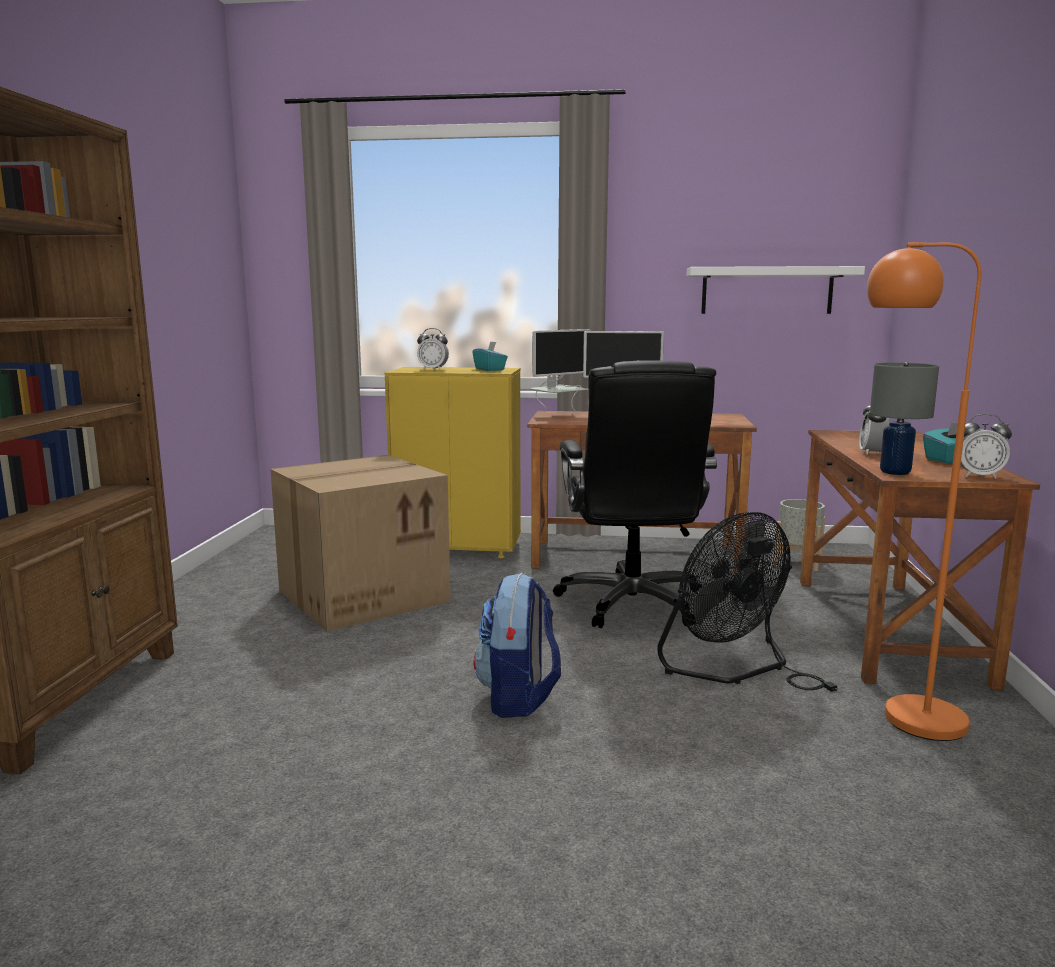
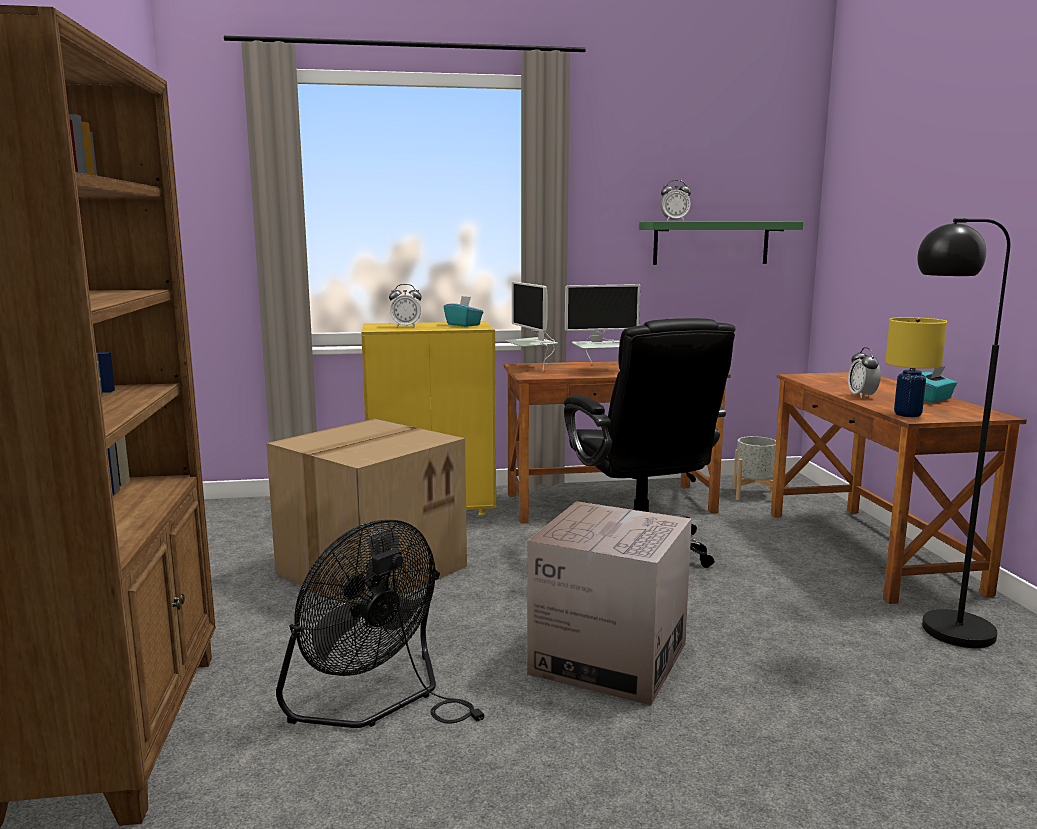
camera: 15 degrees left, 0 degrees up
(518, 698) = (609, 658): backpack -> cardboard box
(558, 415) = (532, 368): monitor -> monitor turned 120 degrees clockwise
(745, 666) = (783, 600): black fan -> black fan (389, 698)
(766, 291) = (711, 243): white shelf -> green shelf
(896, 473) = (908, 415): grey table lamp -> yellow table lamp
(900, 719) = (938, 633): orange floor lamp -> black floor lamp
(978, 476) = (974, 414): alarm clock -> alarm clock (674, 221)

